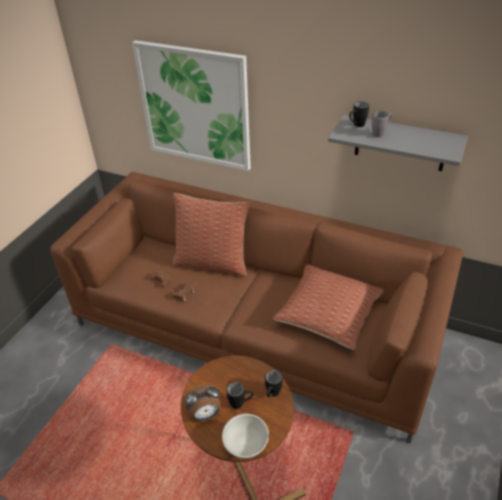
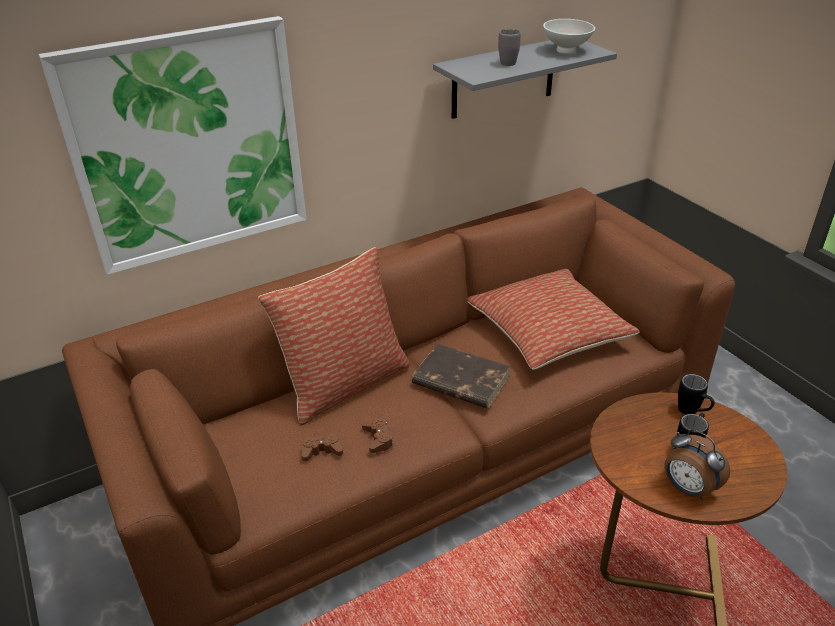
camera: 55 degrees left, 5 degrees down
(205, 414) = (687, 489): alarm clock -> alarm clock turned 120 degrees clockwise
(247, 446) = (766, 471): white bowl -> white bowl (567, 50)
(251, 299) = (460, 380): none -> brown book
(356, 125) = (470, 65): black mug -> none

